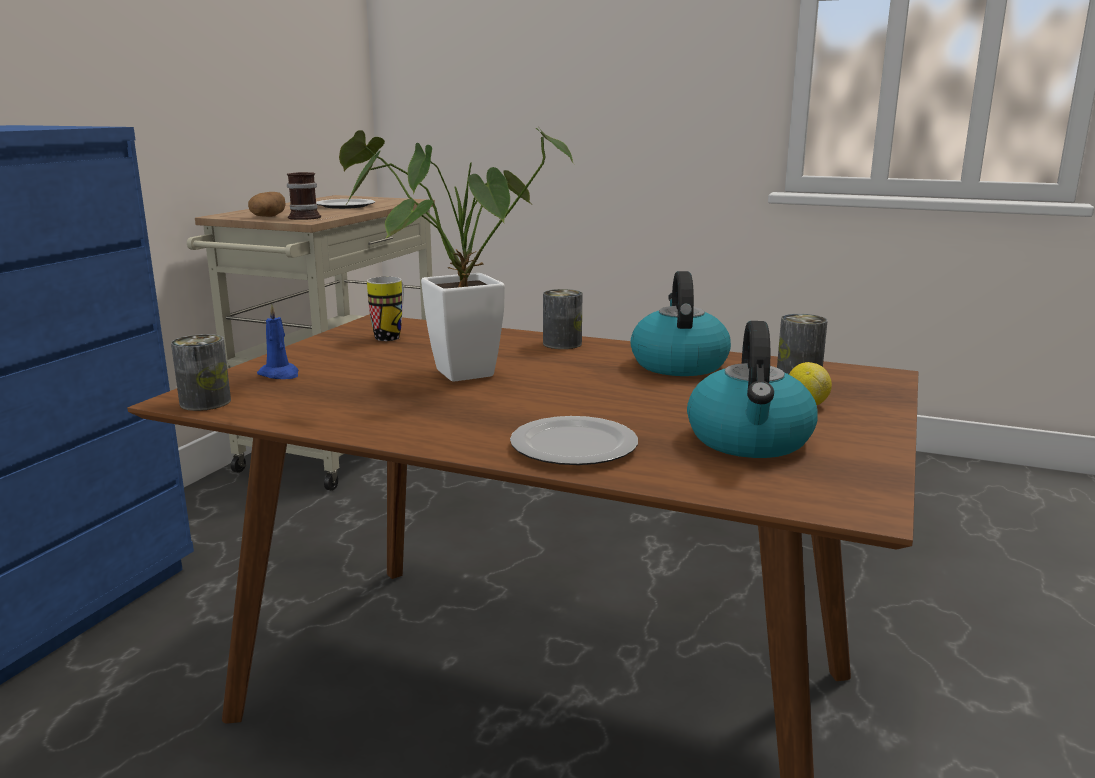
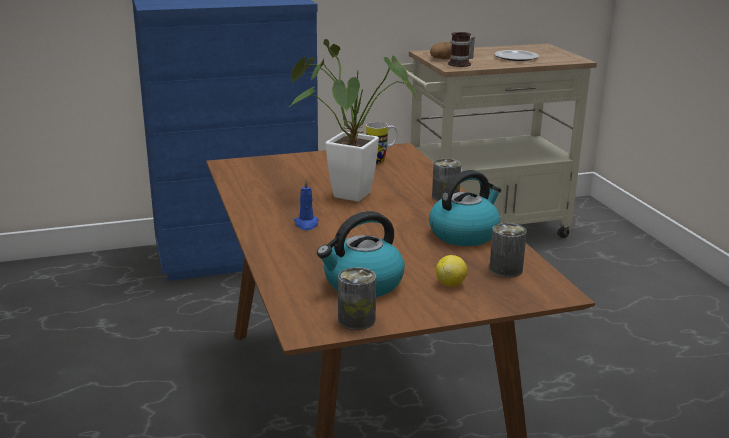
camera: 50 degrees right, 5 degrees up
(205, 402) = (230, 168): can -> can (356, 320)
(280, 374) = (284, 165): blue candle -> blue candle (306, 224)
(572, 446) = (290, 248): plate -> none

